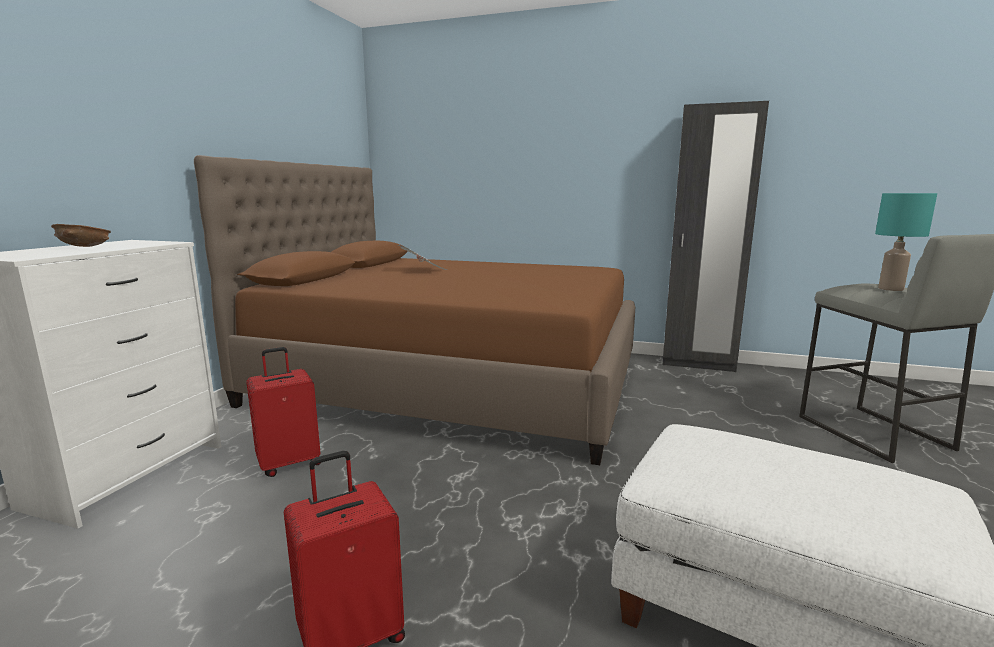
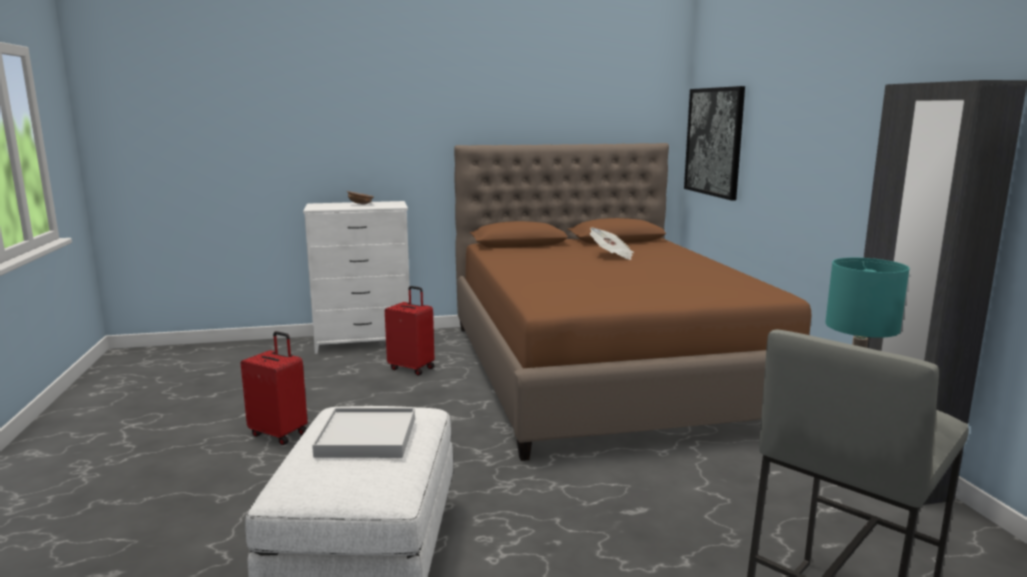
camera: 60 degrees right, 0 degrees up
(423, 165) = (714, 141): none -> picture
(785, 468) = (367, 437): none -> white tray

